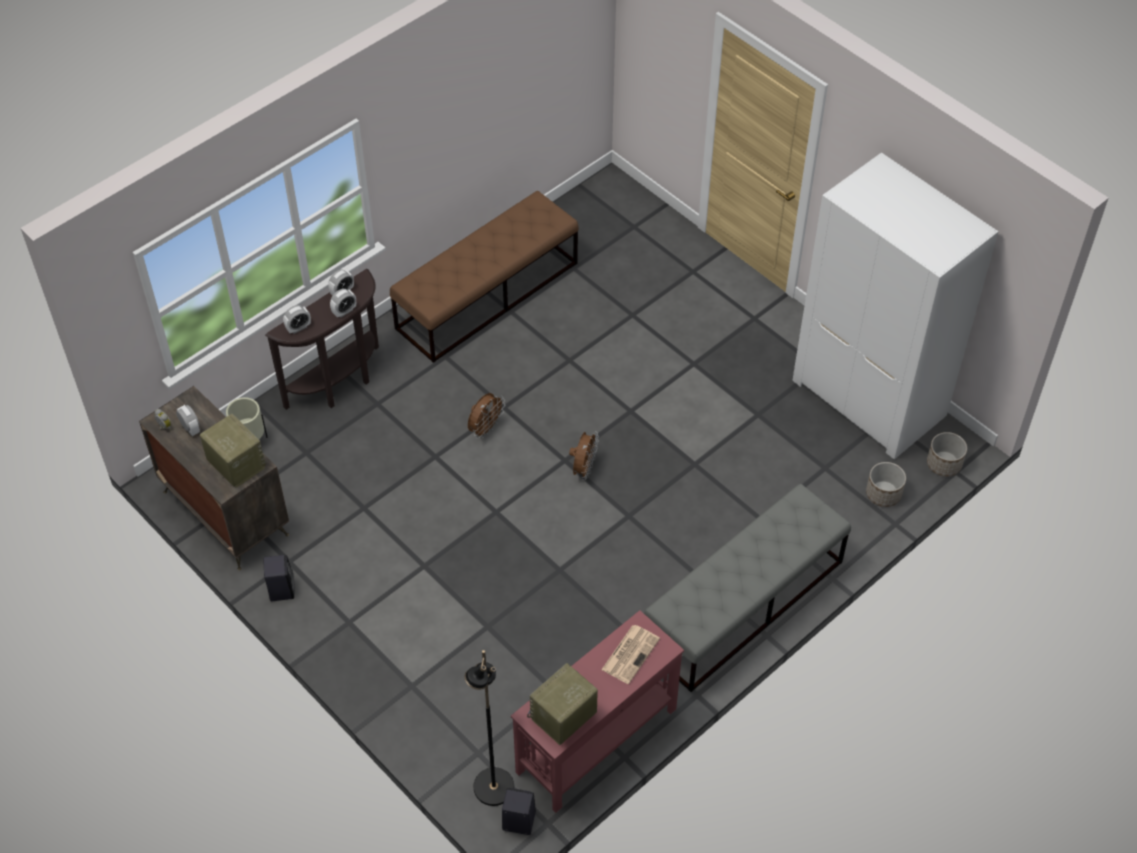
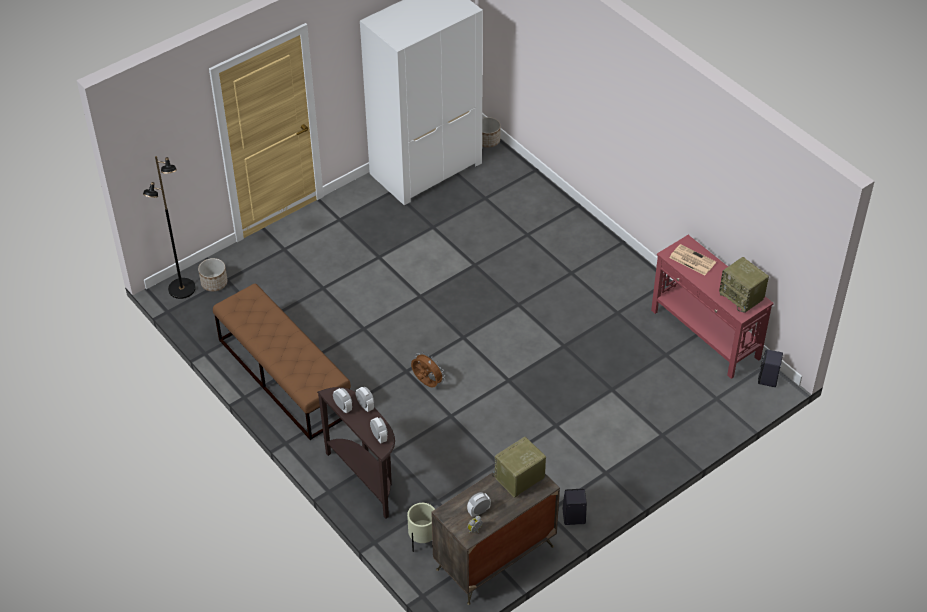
camera: 85 degrees left, 5 degrees down
(492, 787) = (743, 391): black floor lamp -> black floor lamp (182, 289)
(583, 469) = (472, 326): brown fan -> none
(743, 605) = (598, 251): grey bench -> none
(883, 494) = (510, 172): planter -> planter (214, 283)

